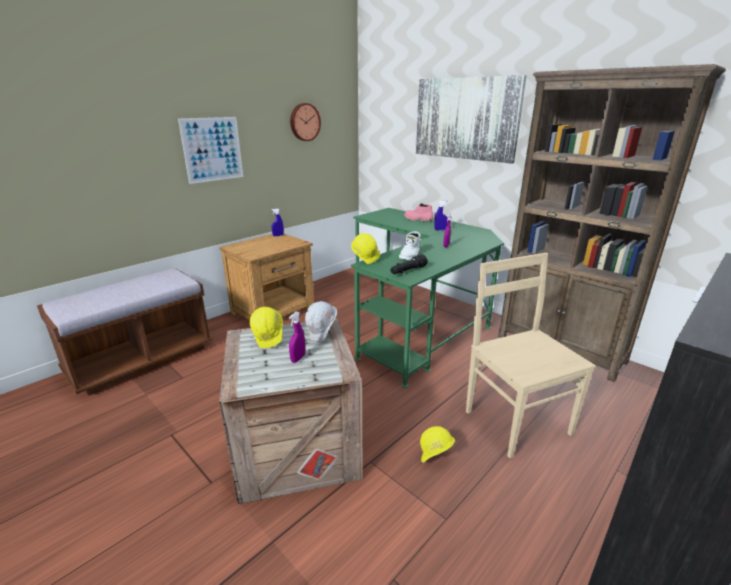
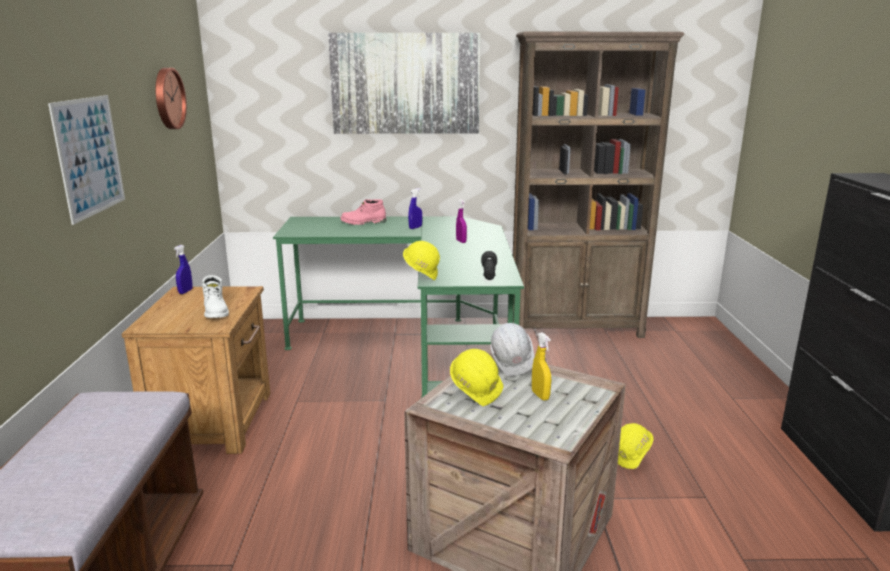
camera: 45 degrees left, 5 degrees down
(298, 358) = (540, 395): purple spray bottle -> yellow spray bottle
(410, 256) = (454, 260): white boot -> white boot (216, 312)
(515, 420) = (634, 400): beige chair -> none

